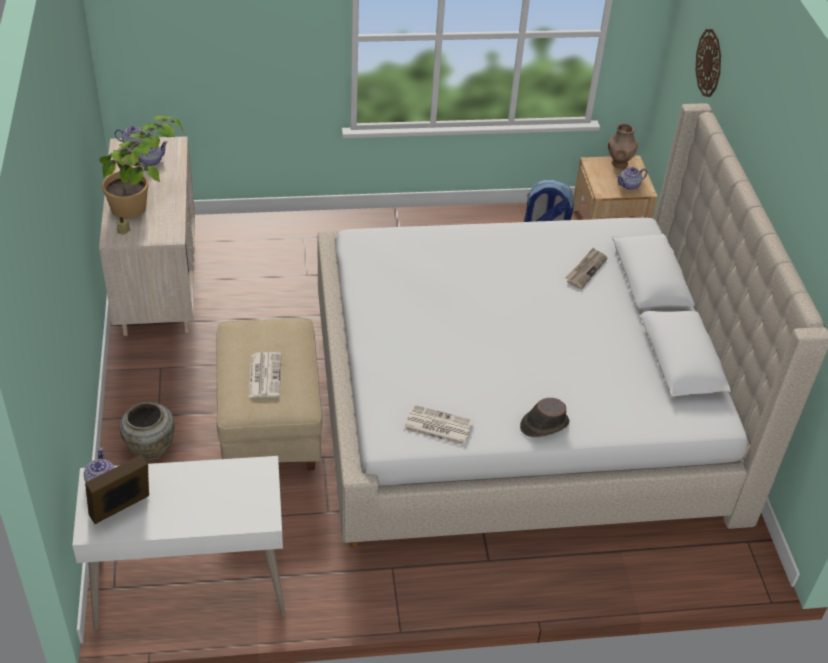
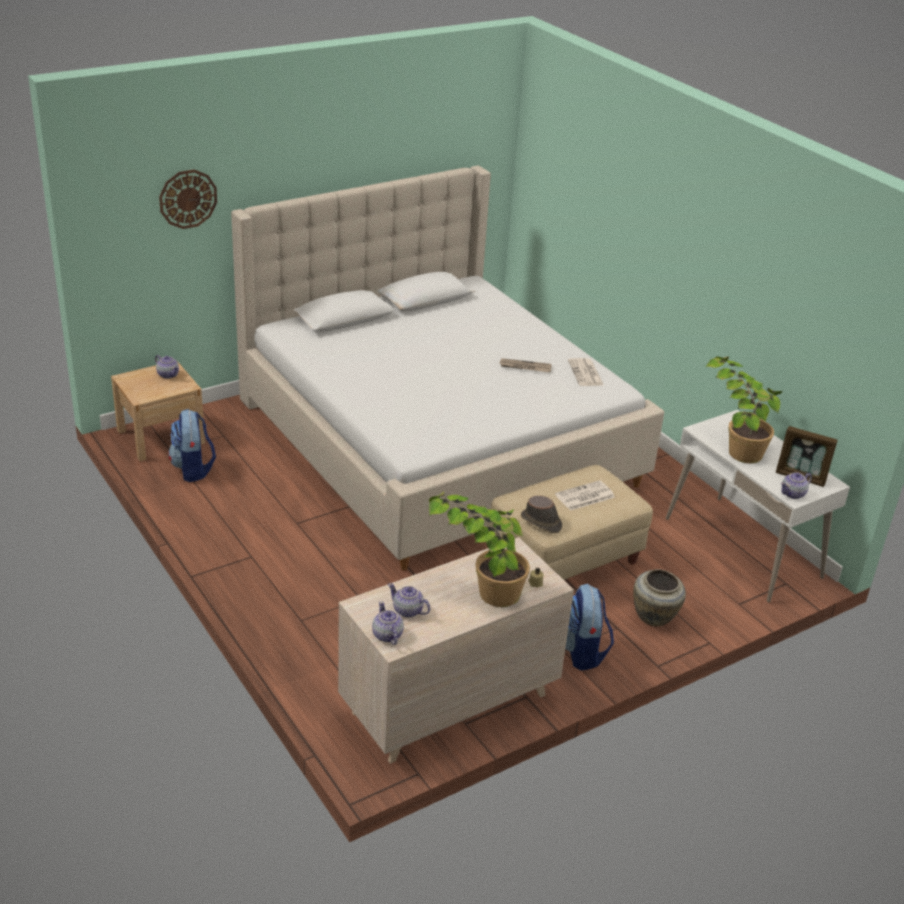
camera: 115 degrees left, 10 degrees down
(148, 379) = (582, 652): none -> backpack
(217, 484) = (735, 444): none -> potted plant
(543, 424) = (541, 336): brown hat -> brown hat (541, 522)
(586, 269) = (357, 342): newspaper -> newspaper (525, 367)
(619, 163) = (133, 384): brown vase -> none

